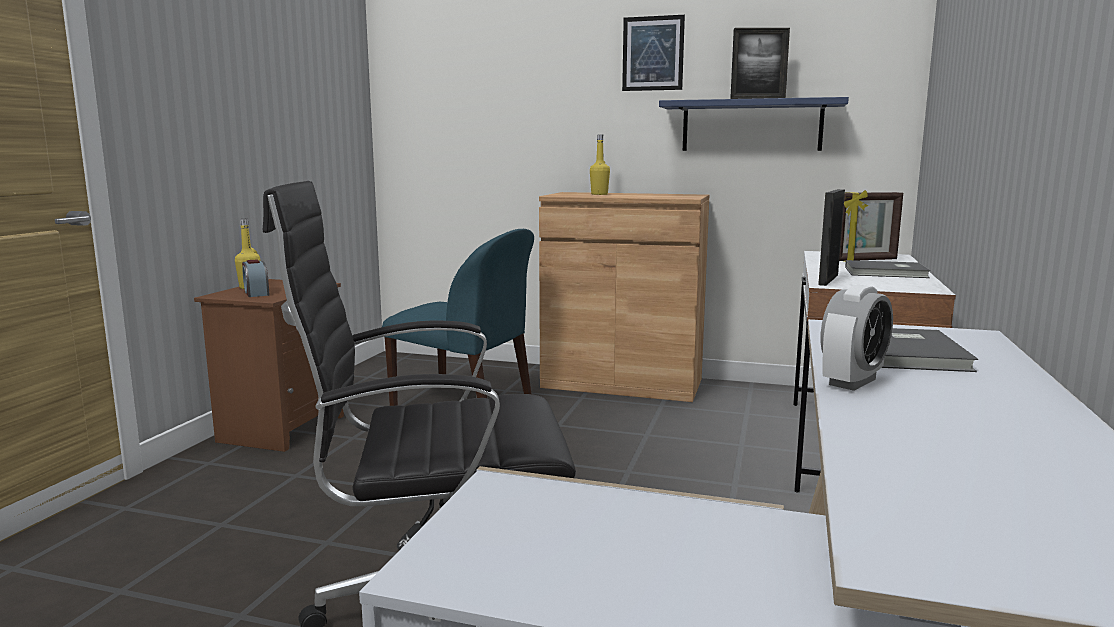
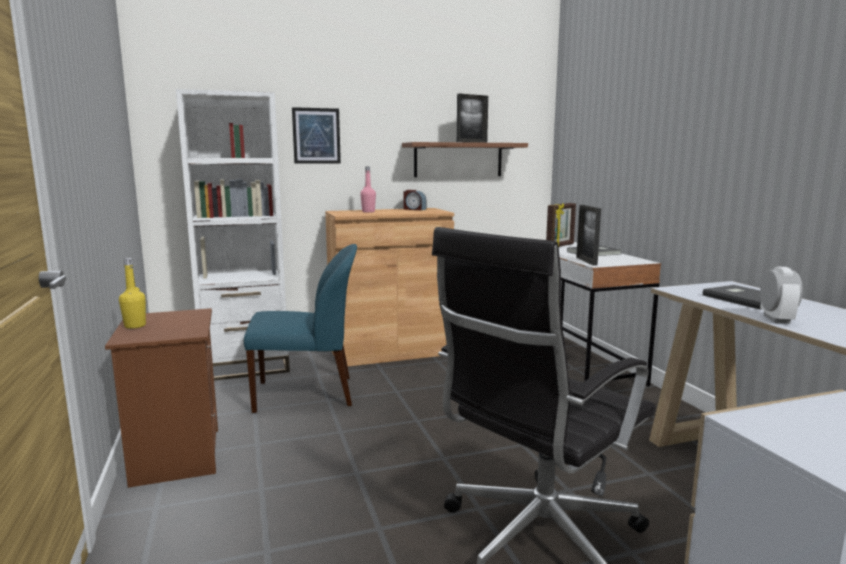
camera: 35 degrees left, 0 degrees up
(256, 293) = (161, 330): alarm clock -> alarm clock (414, 209)
(452, 368) = (245, 367): none -> white bookcase
(599, 194) = (368, 212): yellow bottle -> pink bottle
(653, 53) = (390, 106): picture -> picture (316, 136)
(751, 126) = (458, 160): blue shelf -> brown shelf

